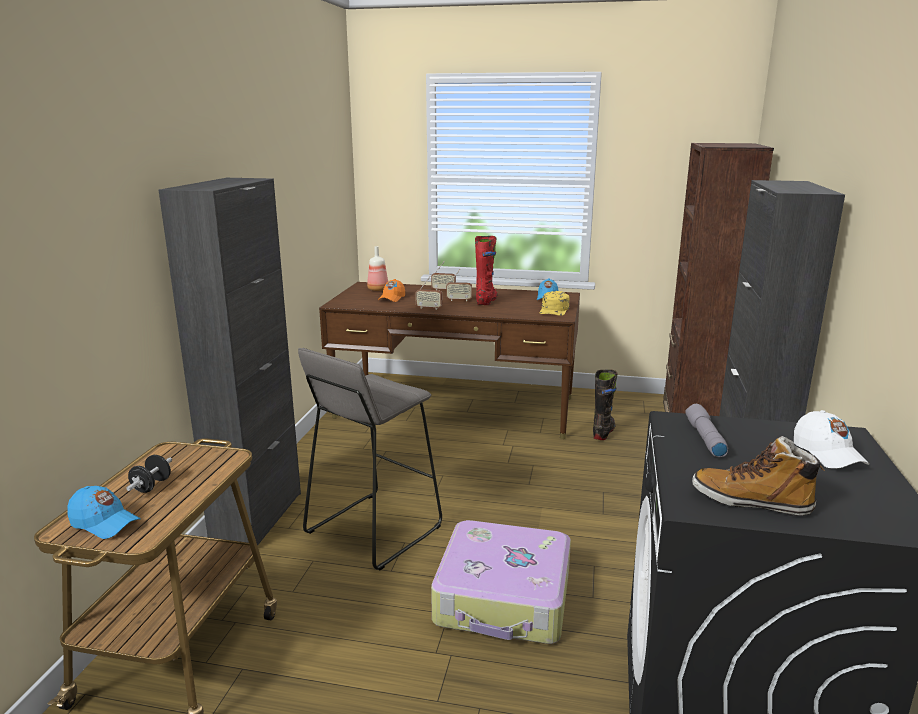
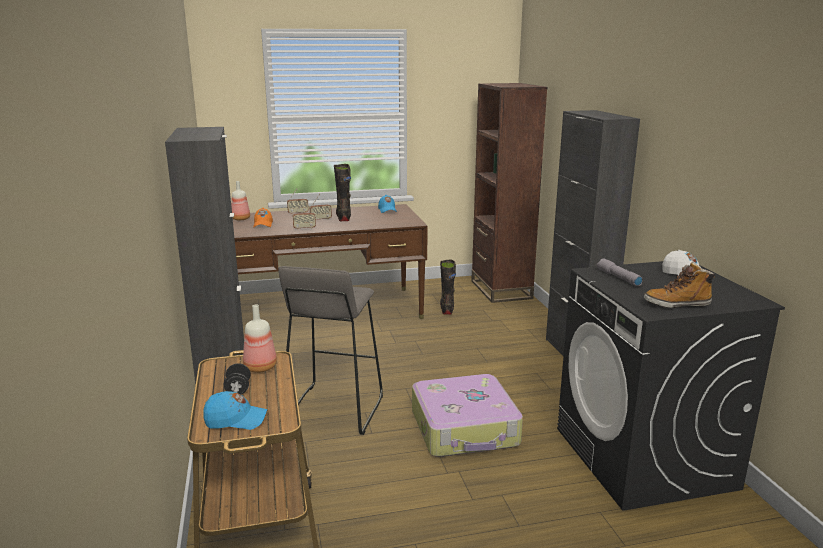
camera: 25 degrees left, 0 degrees up
(202, 464) = (259, 367): none -> bottle
(486, 300) = (343, 217): red boot -> black boot
(554, 310) = (403, 218): yellow cap -> none

